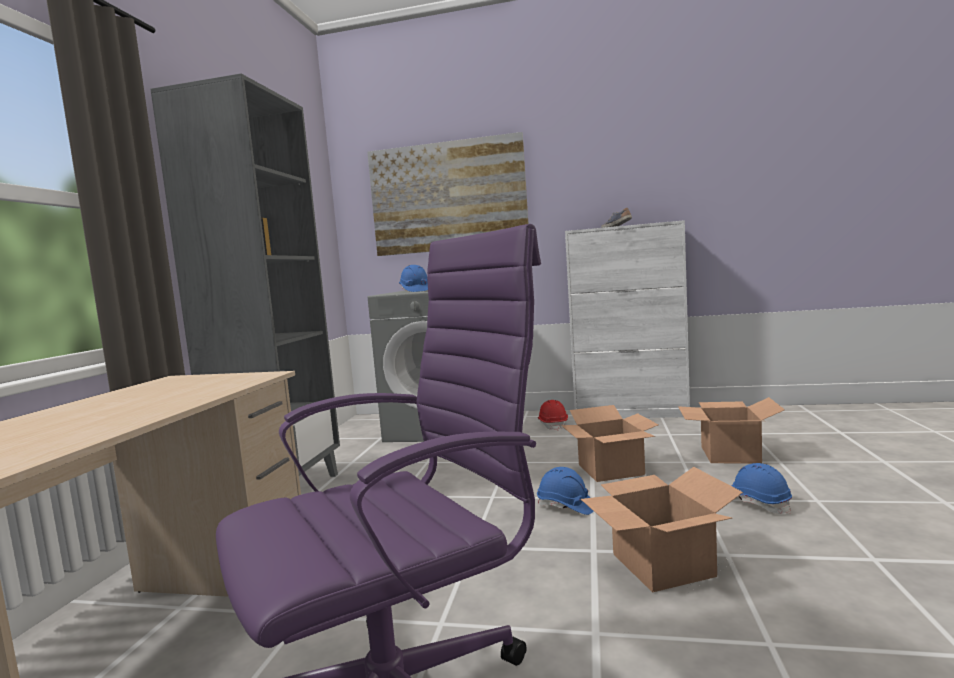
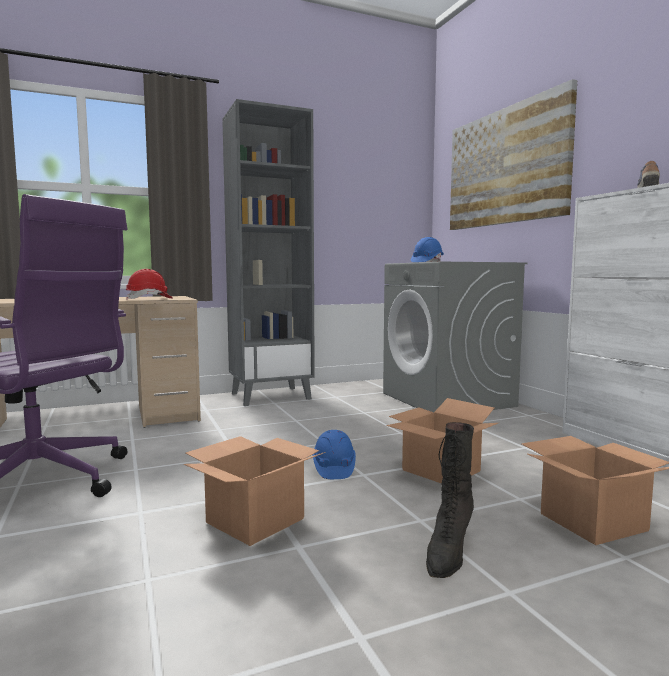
camera: 55 degrees right, 0 degrees up
(553, 425) = (525, 429): red hard hat -> red hard hat (149, 299)
(758, 503) = (448, 552): blue hard hat -> black boot

